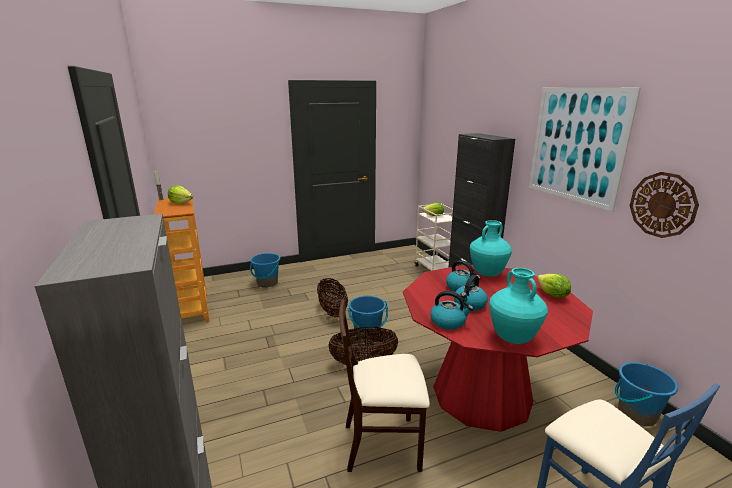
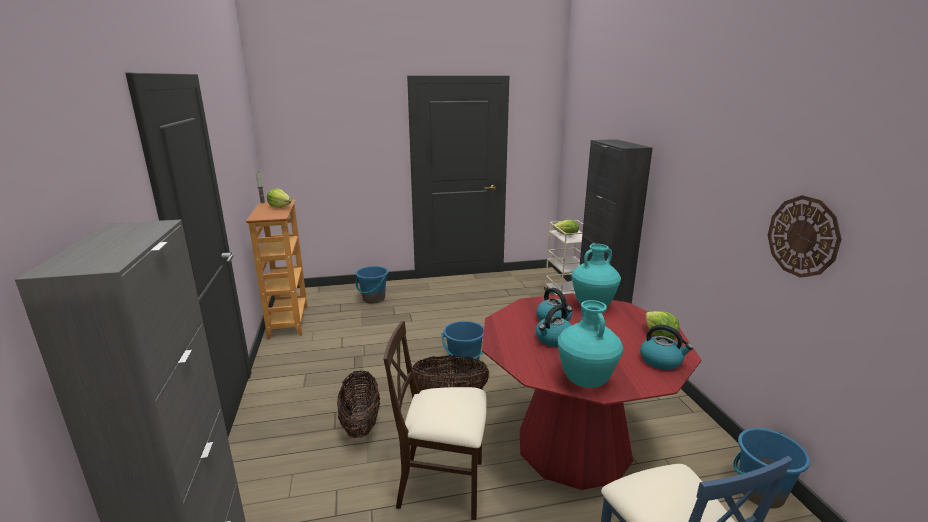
camera: 10 degrees right, 0 degrees up
(332, 311) = (434, 336): basket -> basket (360, 423)
(448, 322) = (520, 356): kettle -> kettle (661, 361)
(576, 145) = (715, 158): picture -> none

